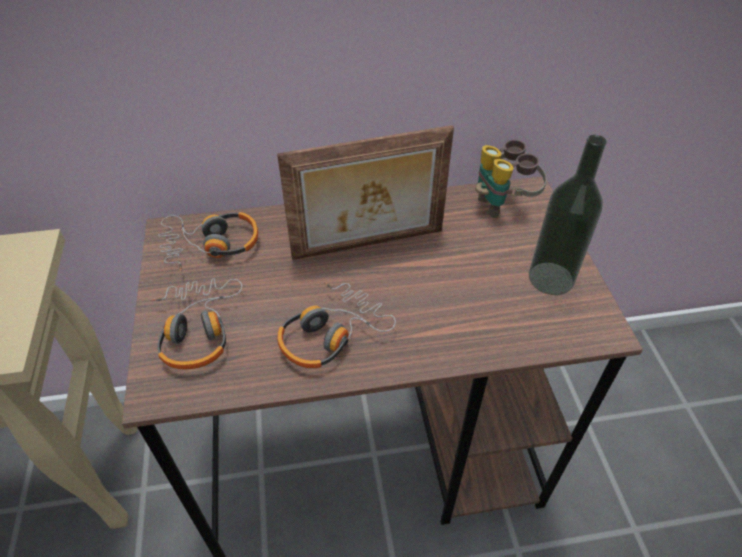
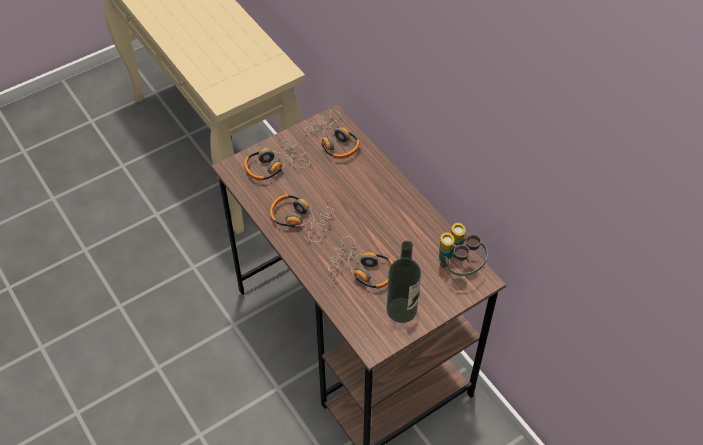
camera: 65 degrees right, 5 degrees up
(369, 246) = (375, 211): picture frame -> none
(464, 296) = (361, 270): none -> headphones

